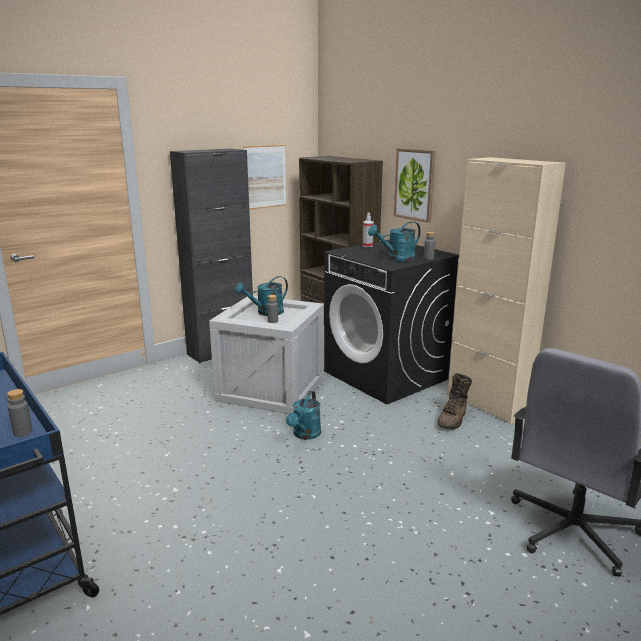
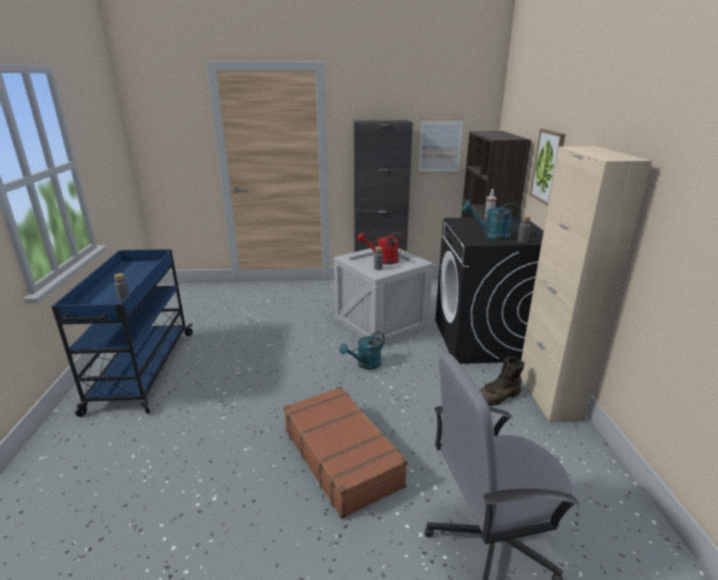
camera: 35 degrees right, 5 degrees up
(266, 313) = (383, 260): turquoise watering can -> red watering can
(387, 527) = (342, 456): none -> brown suitcase

